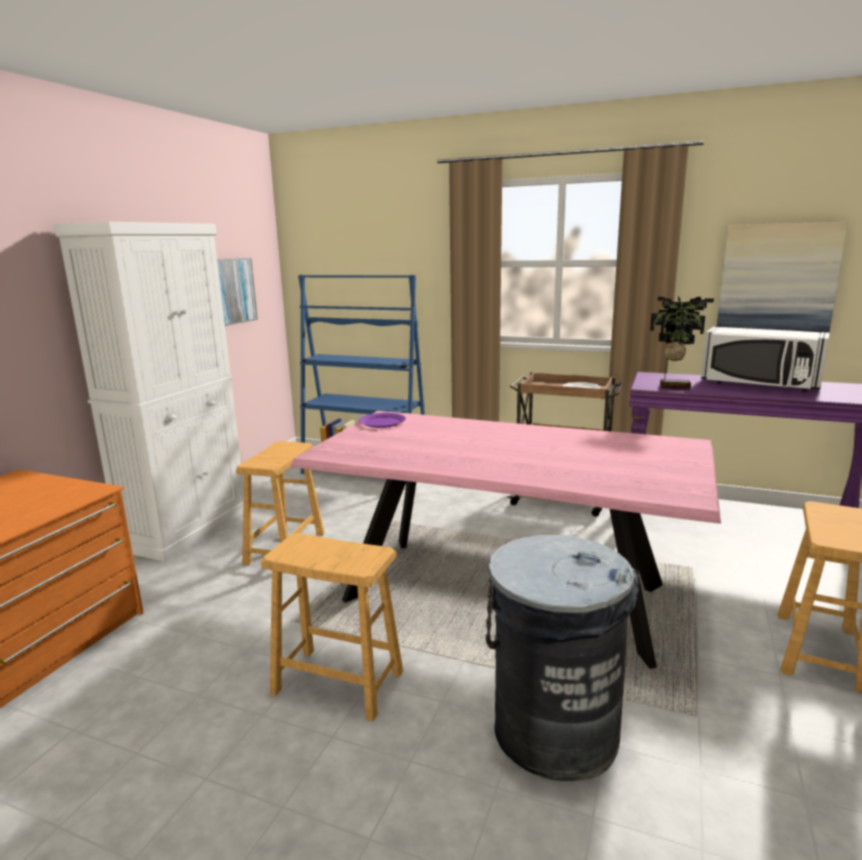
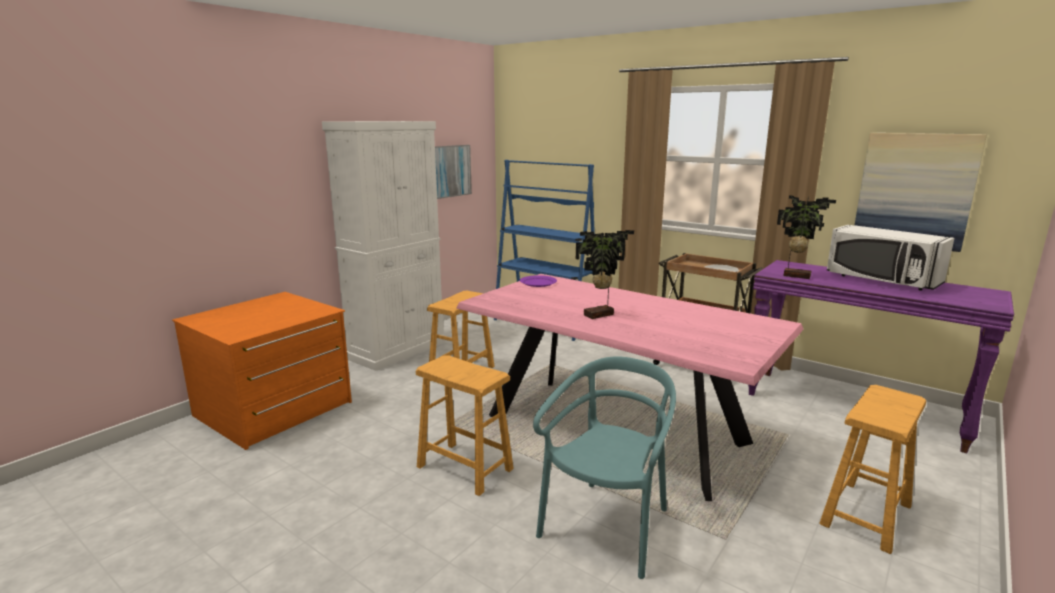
camera: 15 degrees right, 0 degrees up
(486, 456) = (600, 315): none -> potted plant
(554, 730) = (607, 526): grey trash can -> turquoise chair

